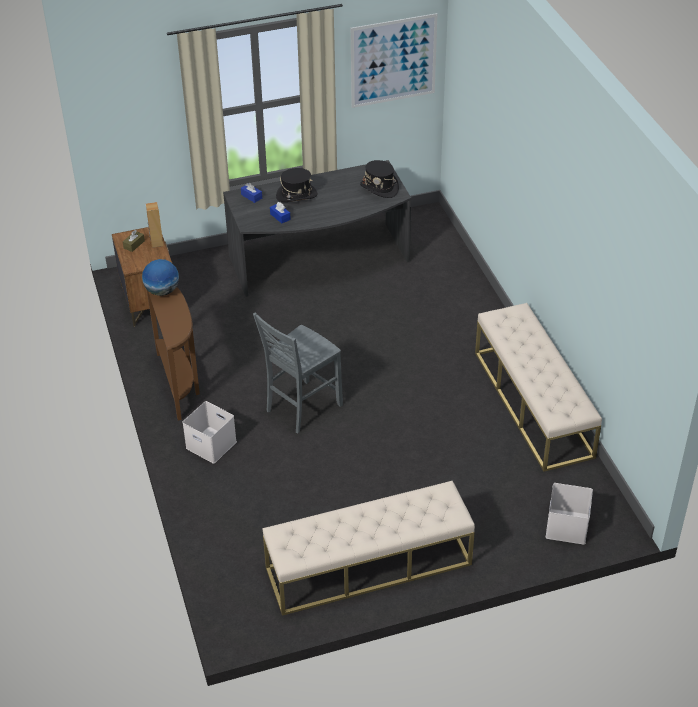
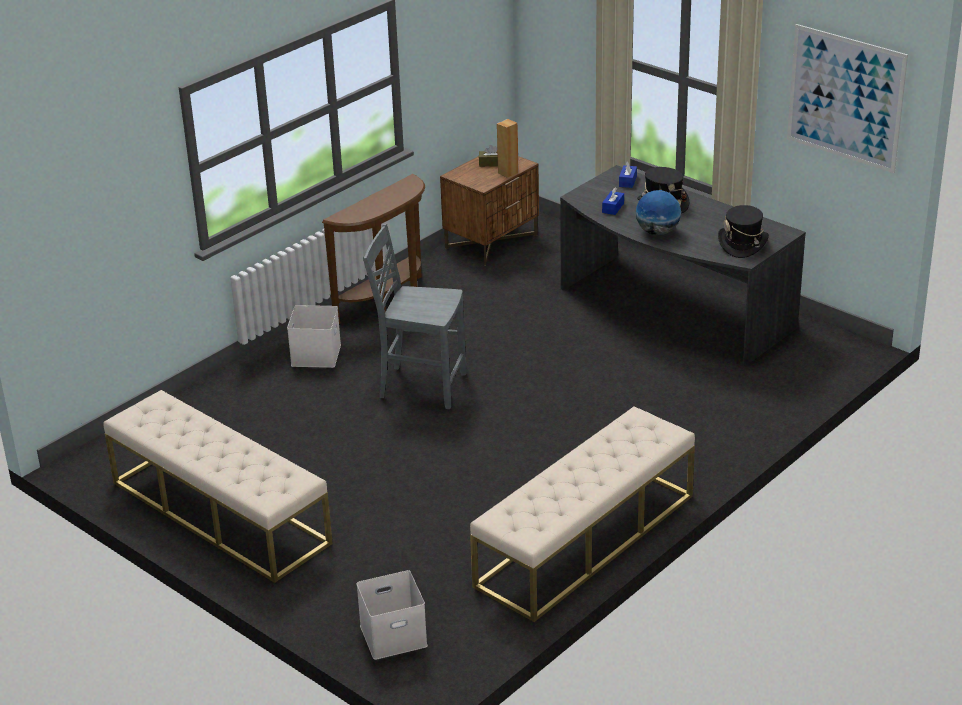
camera: 60 degrees right, 10 degrees down
(162, 291) = (405, 187): globe -> globe (657, 232)

